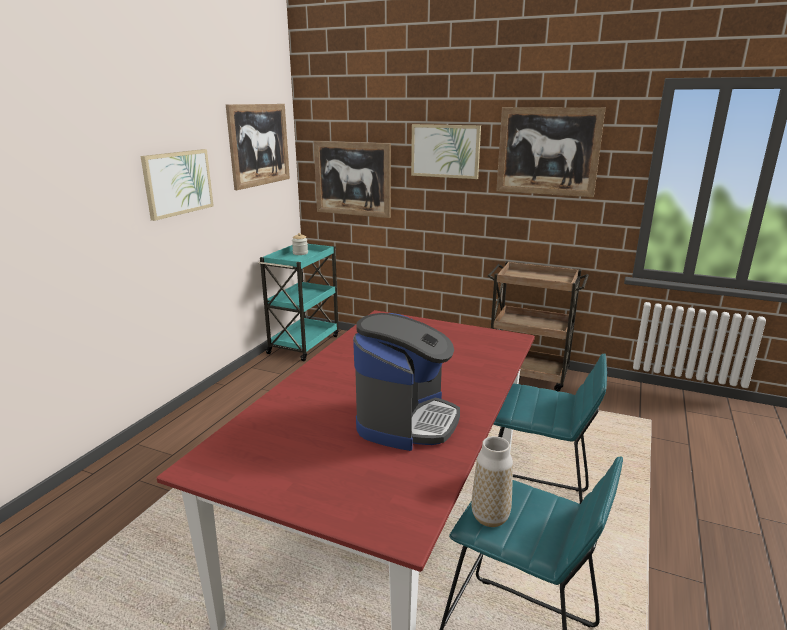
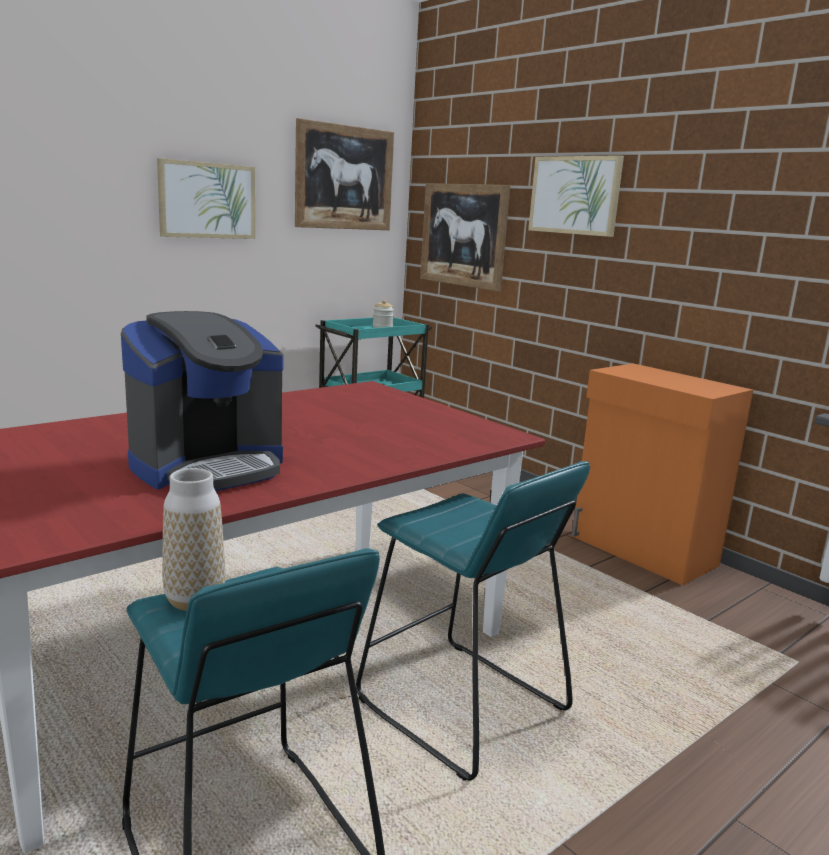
camera: 25 degrees right, 5 degrees down
(528, 374) = (642, 551): brown cart -> orange cabinet
(548, 151) = (714, 194): picture -> none

